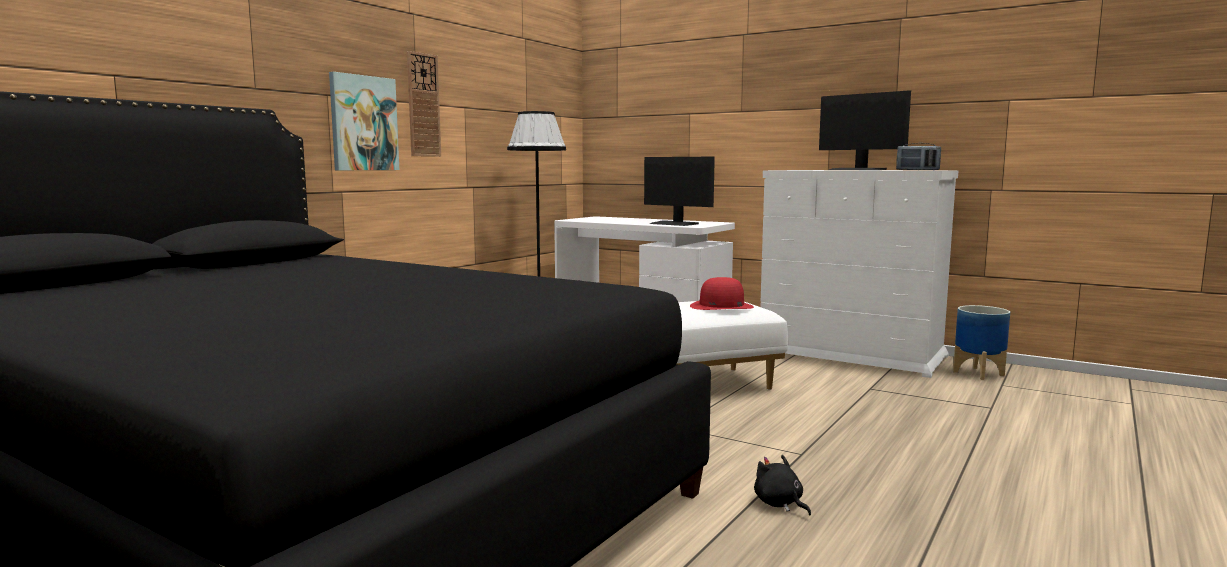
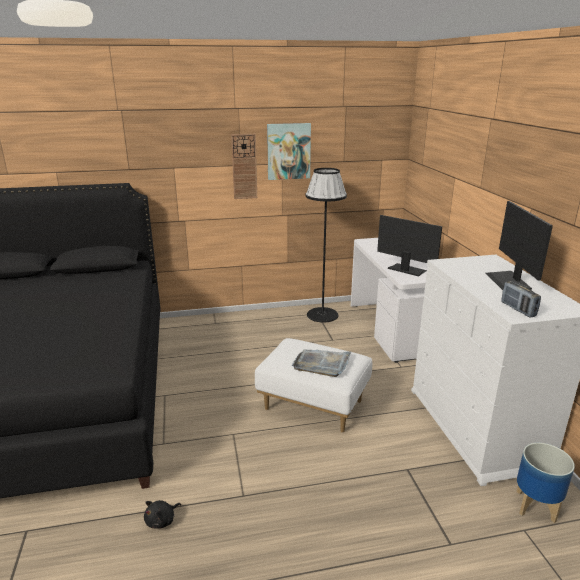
camera: 45 degrees right, 15 degrees up
(363, 123) = (198, 182): picture -> picture (288, 151)
(674, 224) = (406, 269): monitor -> monitor turned 135 degrees clockwise
(721, 306) = (322, 364): red hat -> grey tray
(780, 504) = (162, 520): black plush toy -> black plush toy turned 150 degrees counterclockwise

